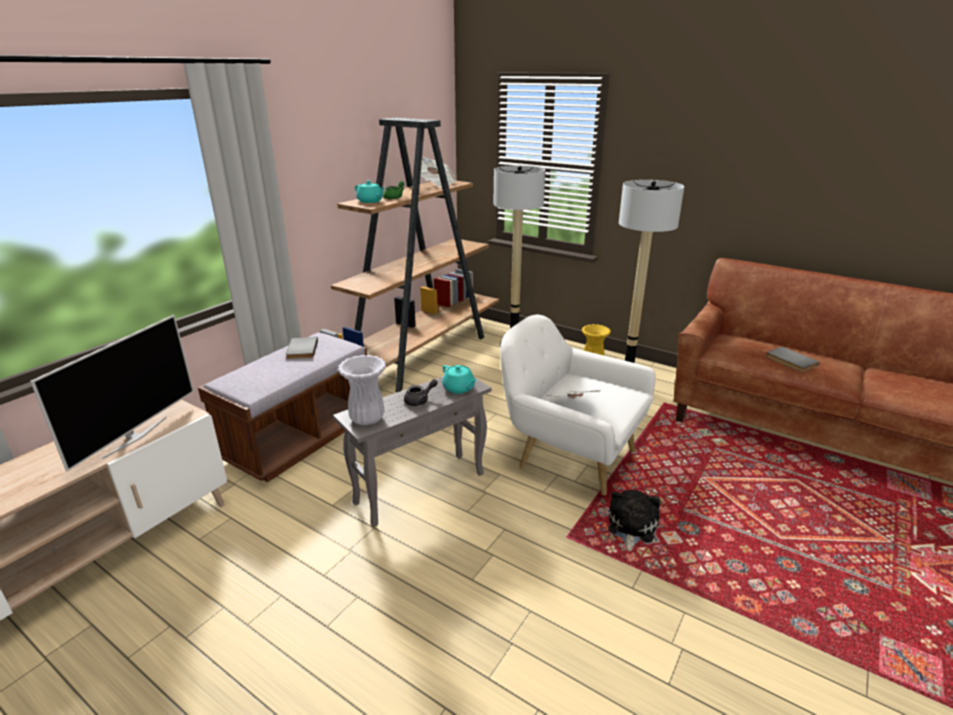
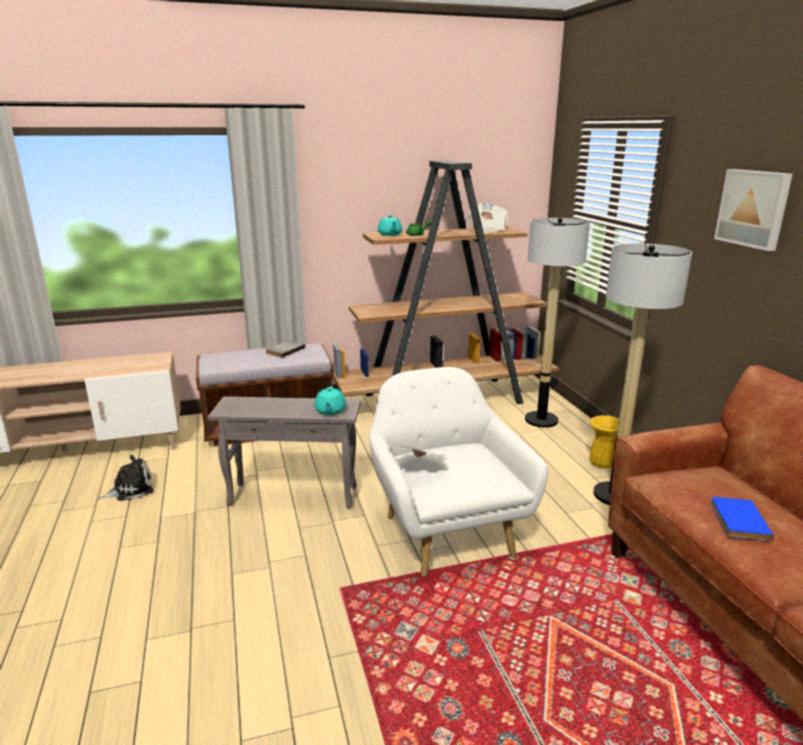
camera: 40 degrees right, 5 degrees down
(135, 436) = (117, 370): television -> none
(368, 418) = (236, 406): white vase -> none
(420, 400) = (289, 408): grey teapot -> none
(630, 528) = (404, 614): plush toy -> plush toy (131, 489)
(701, 145) = (754, 208): none -> picture
(790, 361) = (737, 520): grey book -> blue book

